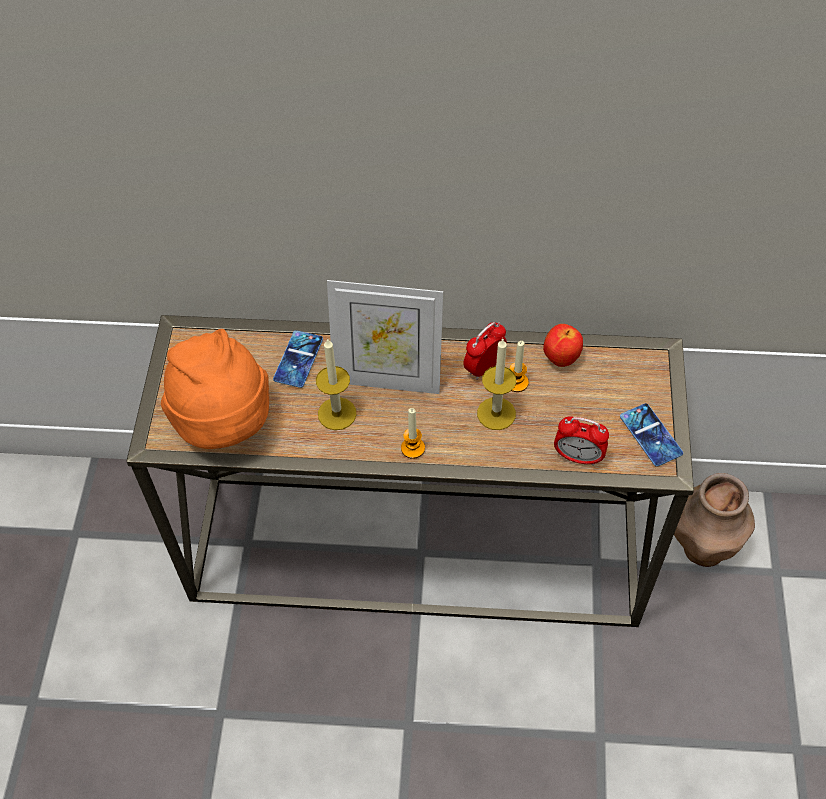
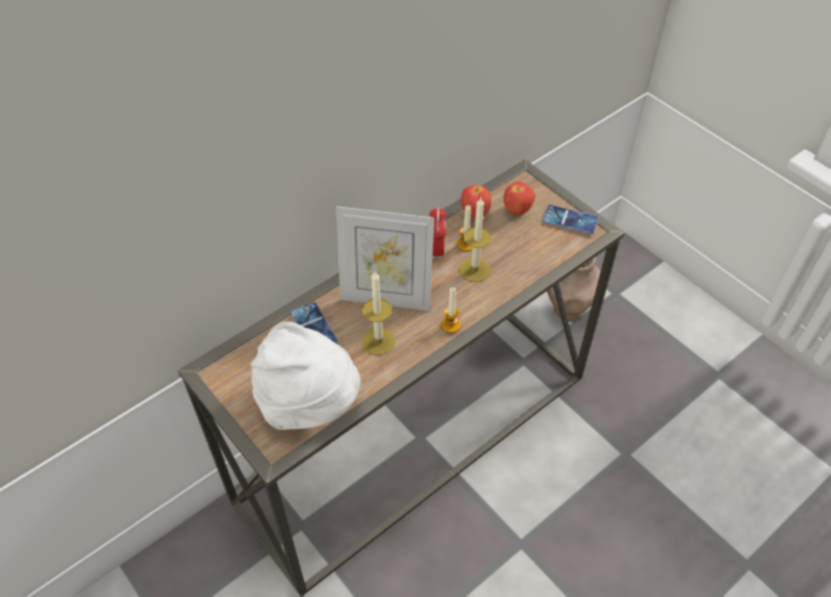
camera: 45 degrees left, 5 degrees down
(224, 422) = (309, 403): orange hat -> white hat
(387, 379) = (386, 297): picture frame -> picture frame turned 45 degrees clockwise
(578, 457) = (547, 259): alarm clock -> none
(607, 386) = (517, 211): none -> apple

